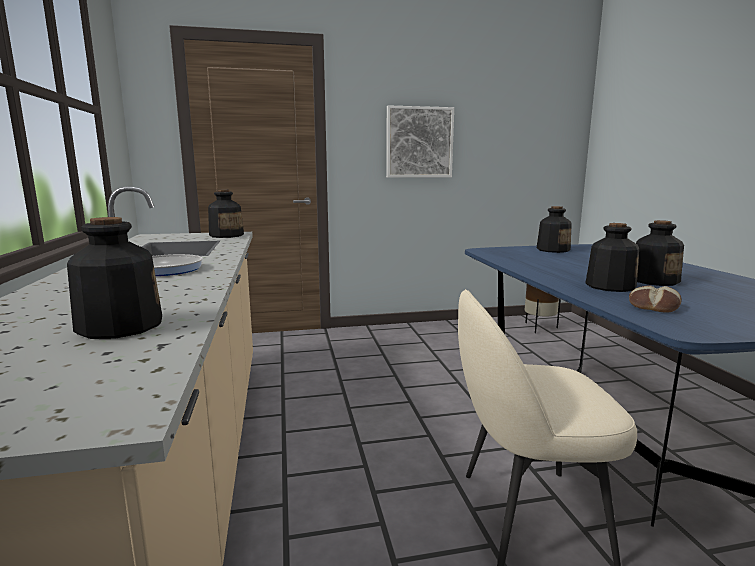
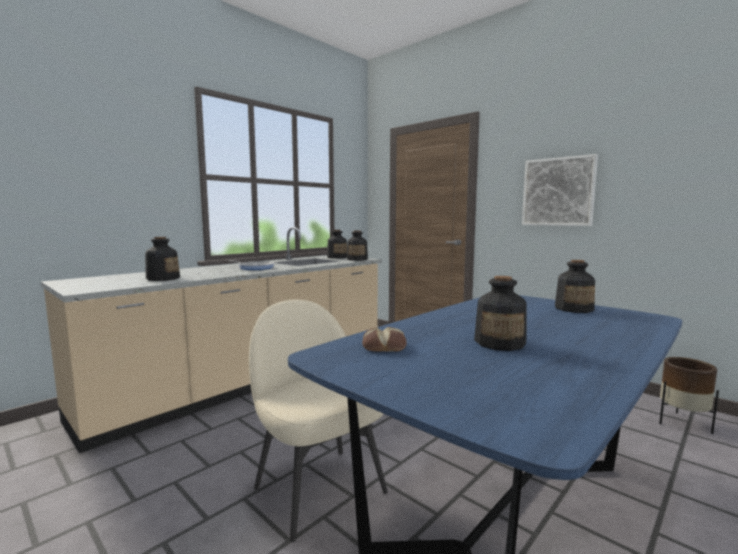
camera: 55 degrees right, 5 degrees down
(609, 286) = (437, 332): bottle -> bottle (337, 257)

